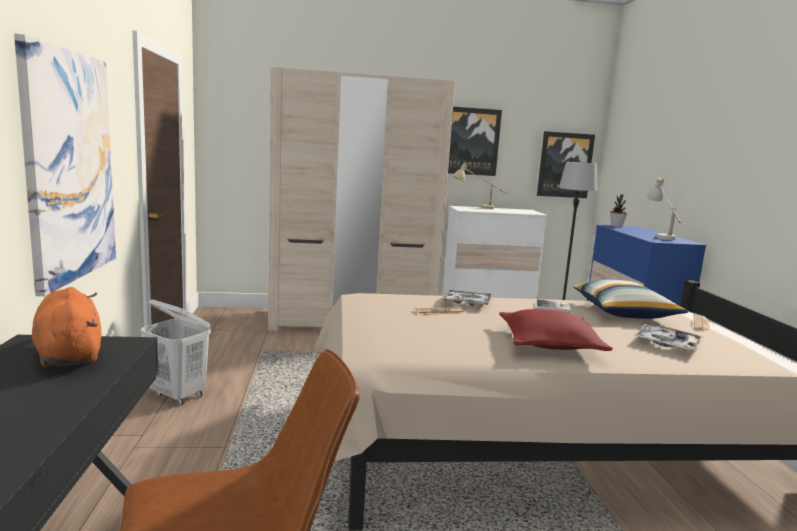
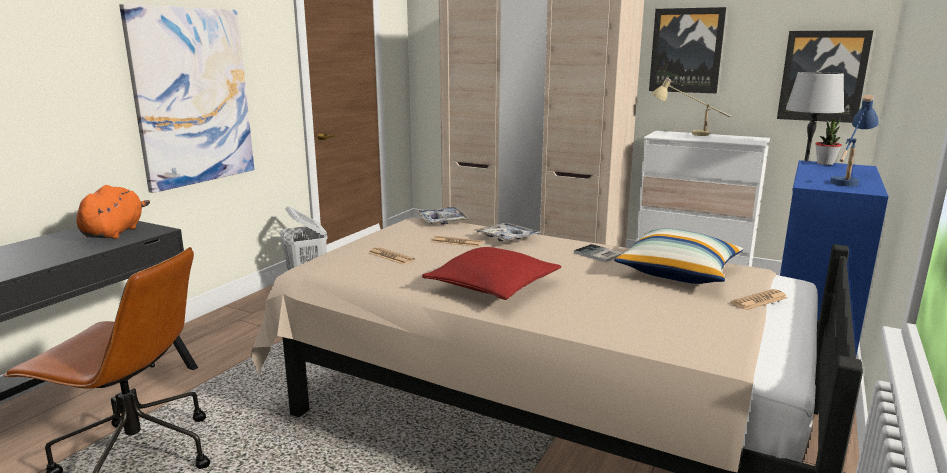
camera: 35 degrees right, 5 degrees up
(418, 333) = (391, 257): none -> newspaper
(660, 236) = (847, 180): white table lamp -> blue table lamp
(667, 343) = (637, 311): tray -> tray (442, 220)

